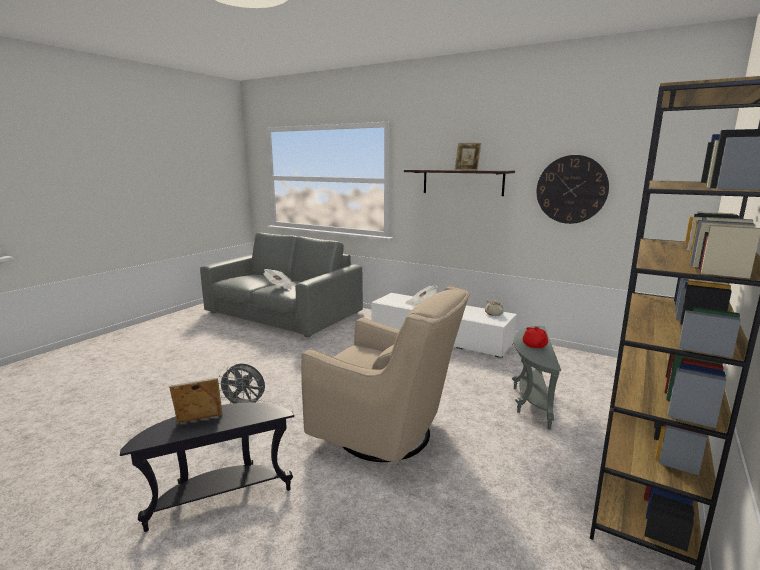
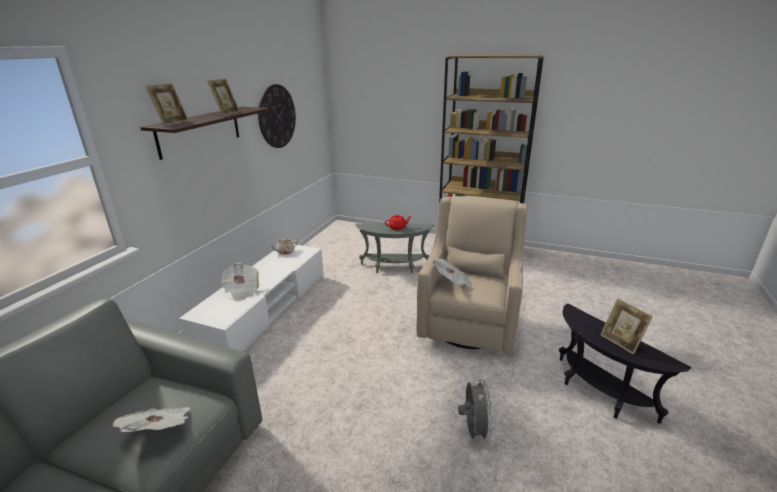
camera: 100 degrees left, 10 degrees up
(368, 351) = (452, 282): none -> newspaper
(428, 169) = (172, 123): none -> picture frame

